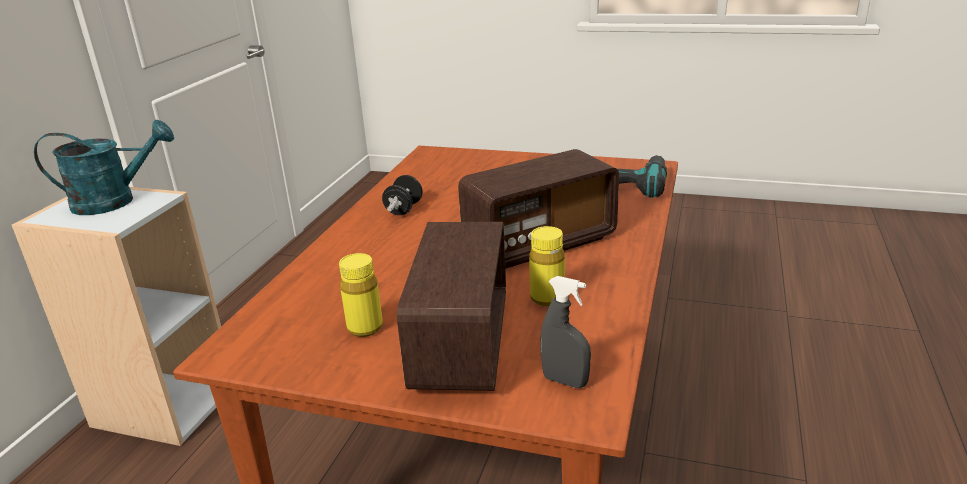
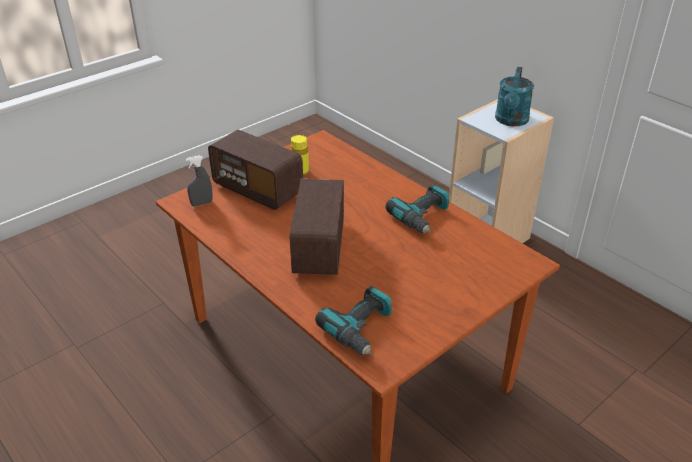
camera: 120 degrees right, 10 degrees up
(404, 209) = (423, 217): black dumbbell -> power drill
(547, 298) = (261, 225): yellow bottle -> none

